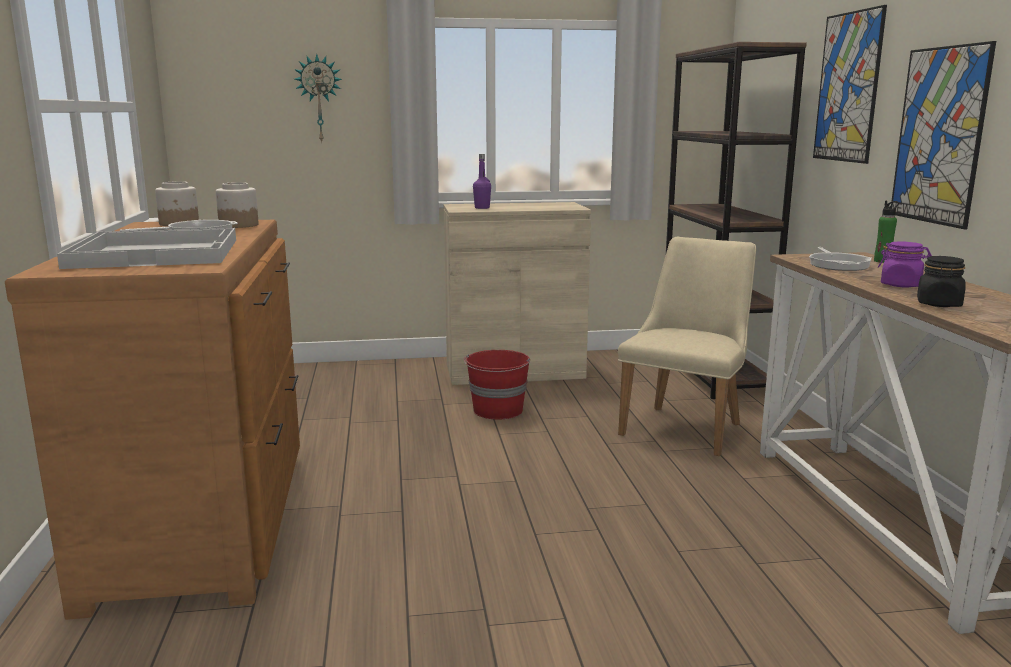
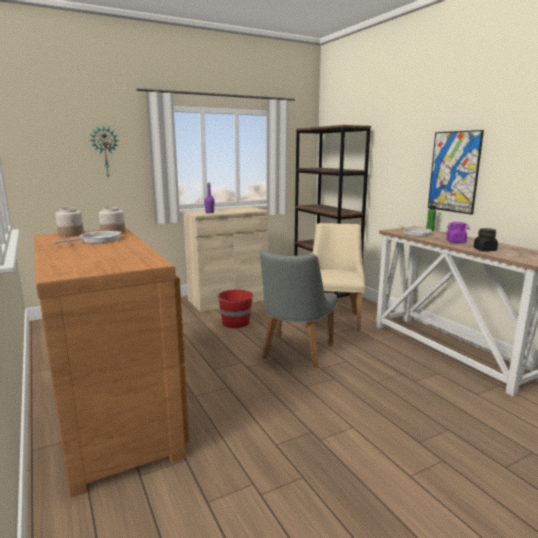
camera: 20 degrees left, 0 degrees up
(158, 253) = (103, 255): white tray -> none
(560, 476) = (294, 353): none -> grey chair
(848, 87) = (397, 148): picture -> none

